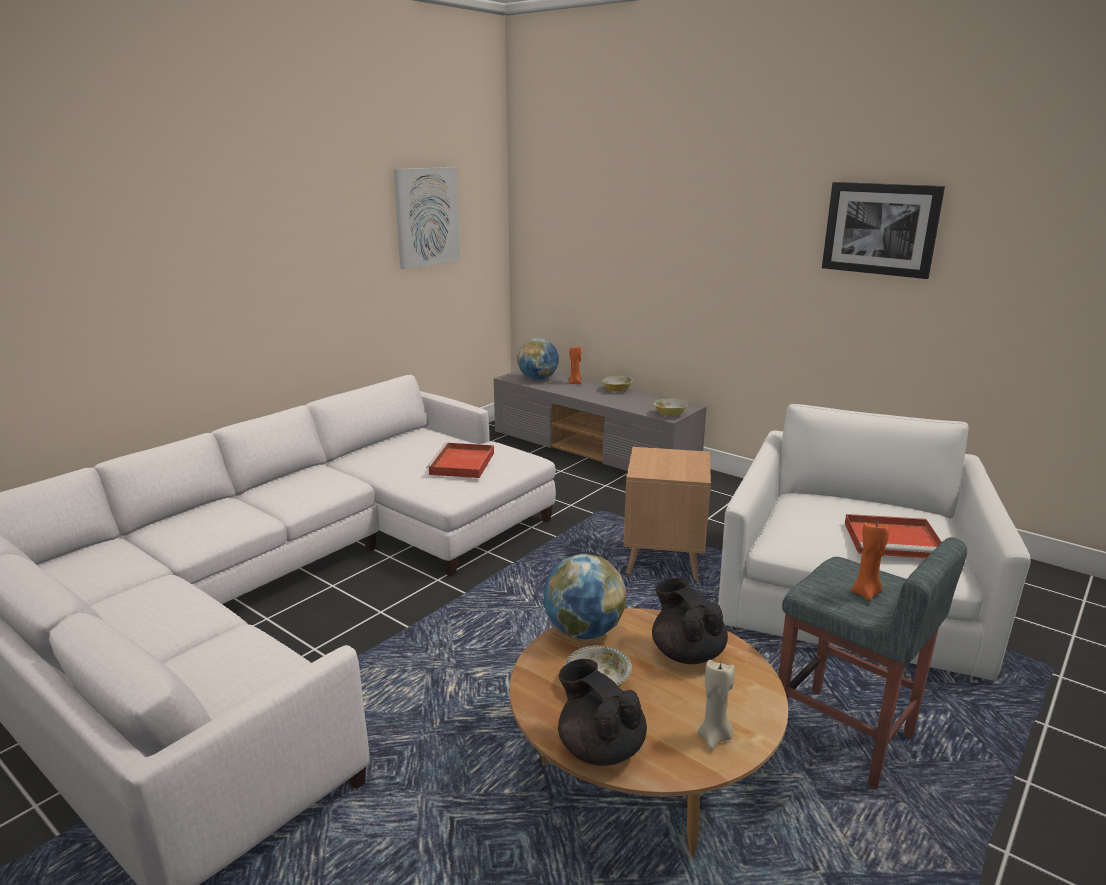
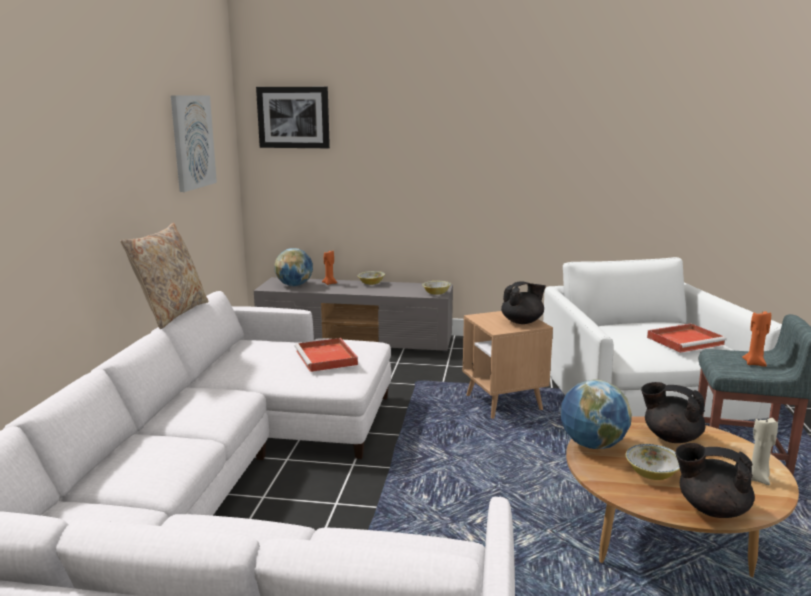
camera: 30 degrees left, 5 degrees down
(337, 391) = (171, 313): none -> beige pillow
(685, 468) = (522, 322): none -> black teapot
(880, 229) = (581, 132): picture -> picture (293, 117)

